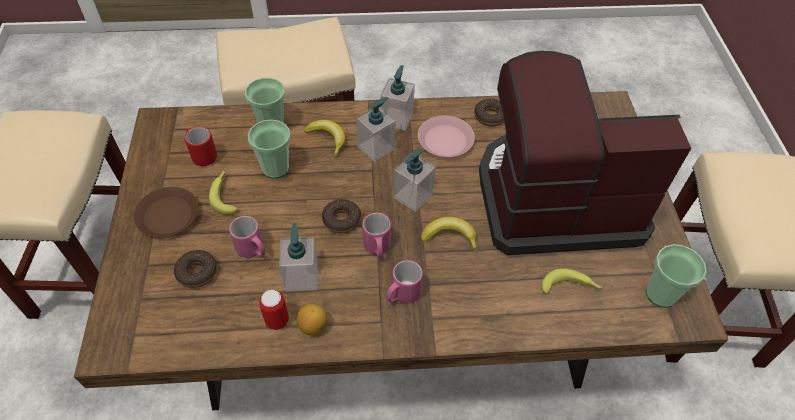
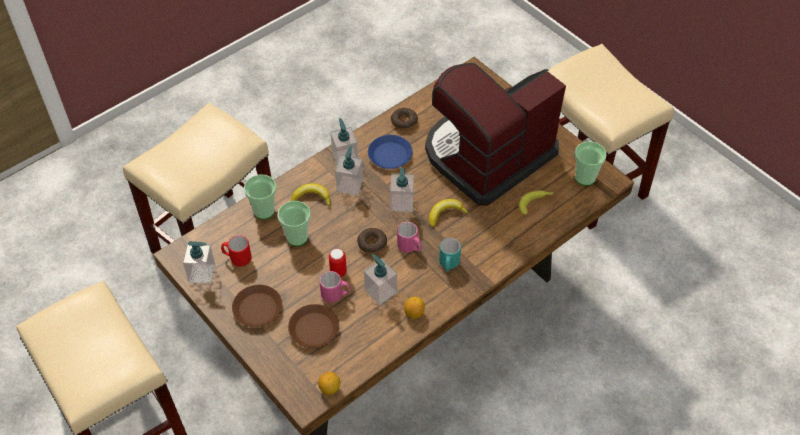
camera: 35 degrees left, 0 degrees up
(145, 351) = (330, 388): none -> lemon
(158, 150) = (202, 273): none -> soap dispenser
(197, 272) = (314, 328): donut -> brown plate
(225, 195) = (281, 274): banana -> none
(277, 320) = (390, 323): can -> can (338, 272)
(402, 295) = (448, 265): pink mug -> turquoise mug
(445, 140) = (389, 155): pink plate -> blue plate

